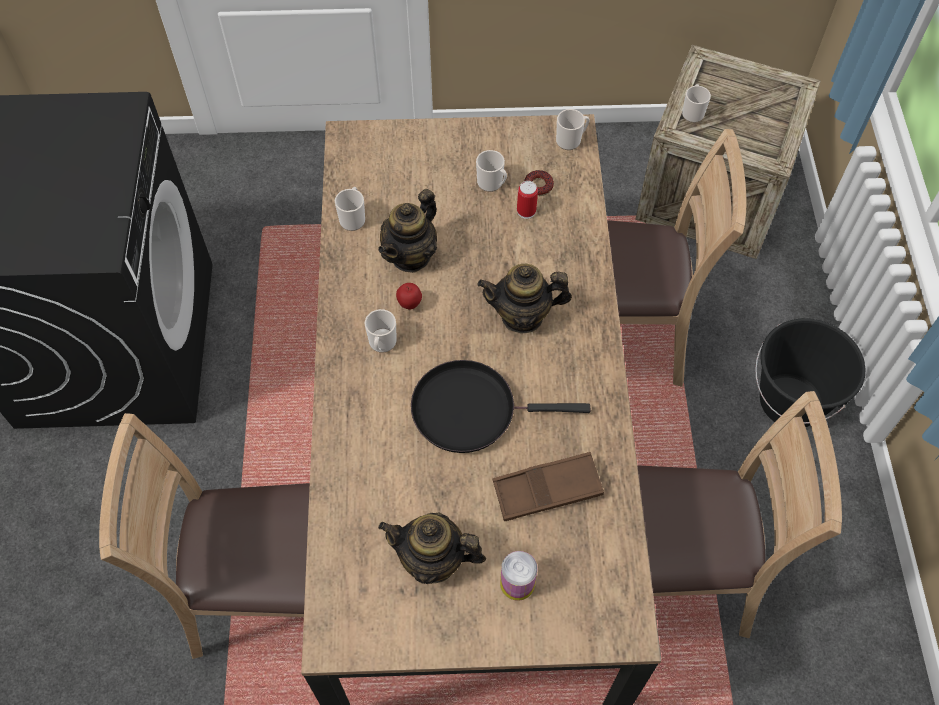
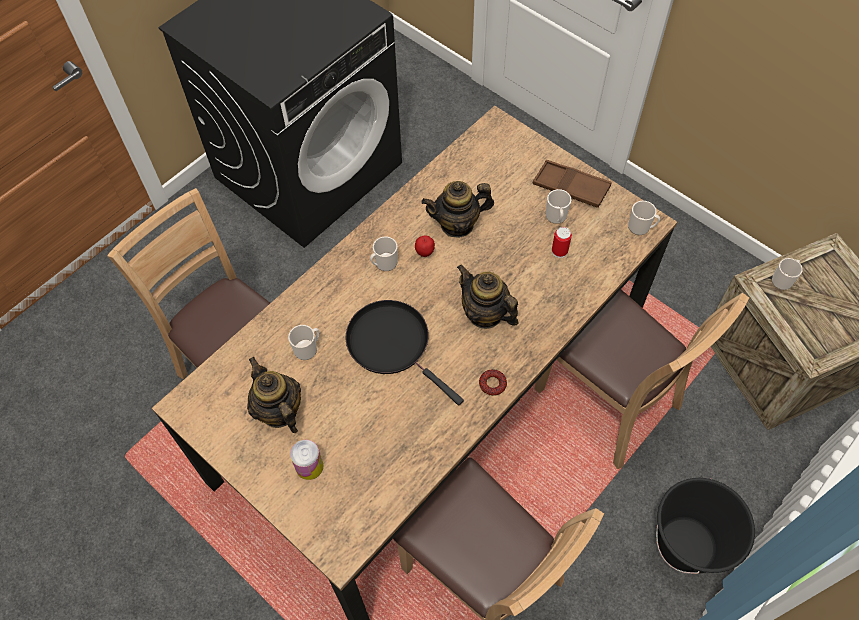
camera: 45 degrees right, 0 degrees up
(353, 218) = (447, 176): mug -> mug (308, 348)
(538, 186) = (585, 241): donut -> donut (492, 384)
(547, 490) = (384, 429): brown tray -> brown tray (570, 187)

